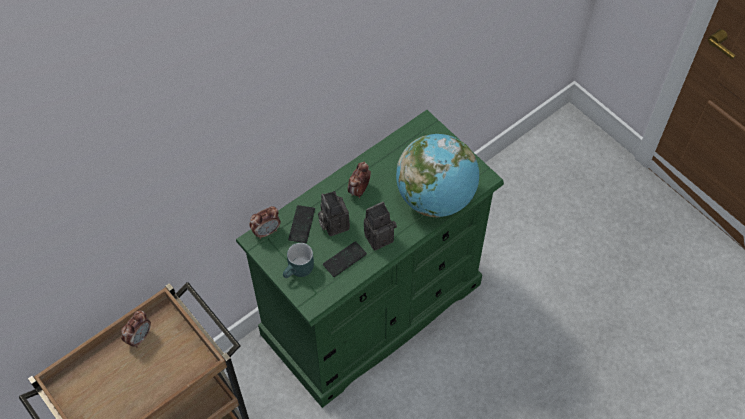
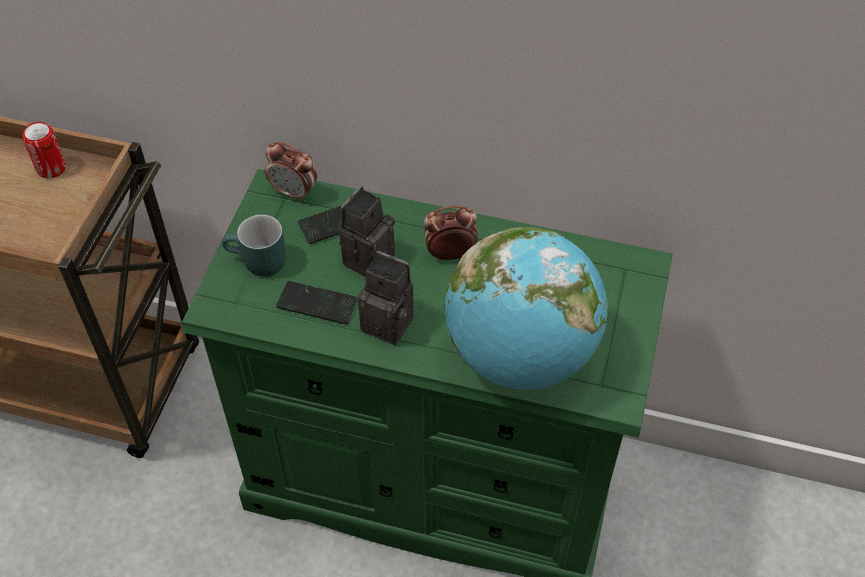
camera: 55 degrees right, 5 degrees down
(139, 337) = (51, 168): alarm clock -> can

